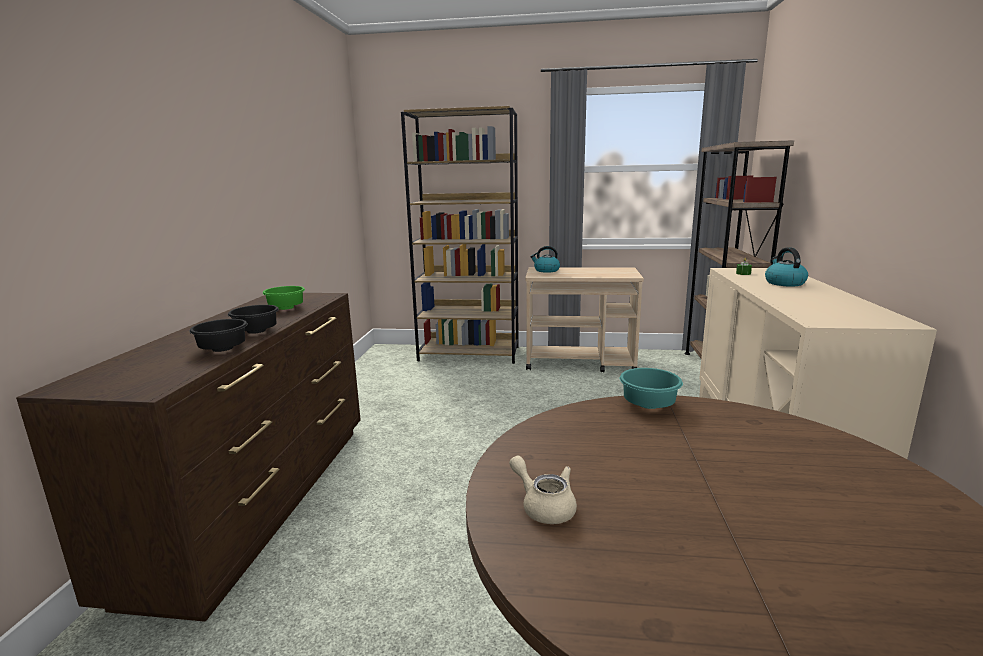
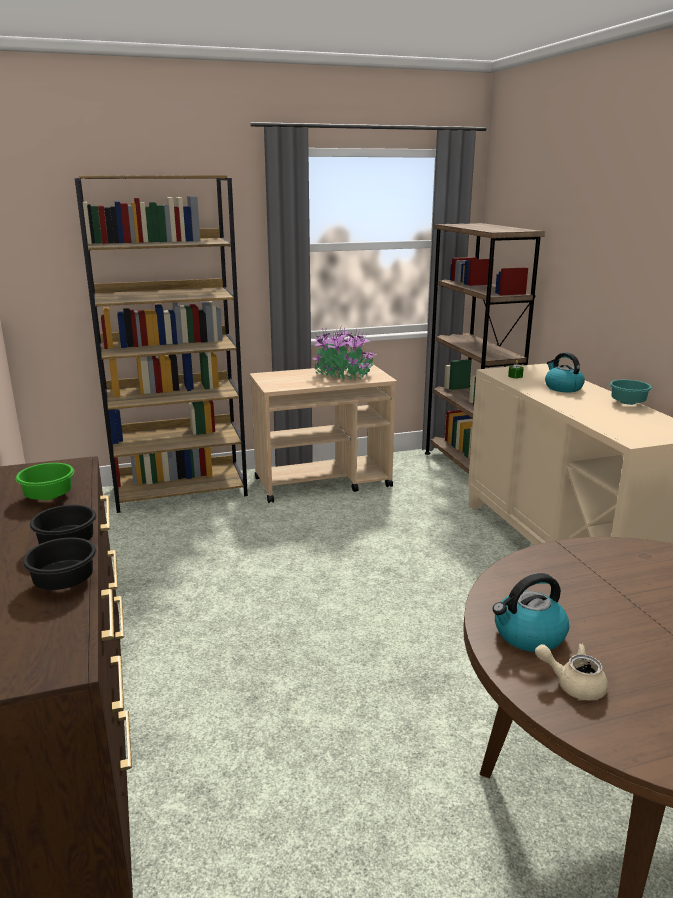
camera: 25 degrees left, 5 degrees up
(546, 270) = (277, 378): kettle -> kettle (528, 635)
(600, 272) = (342, 375): none -> potted plant
(648, 404) = (552, 555): turquoise bowl -> turquoise bowl (626, 403)

